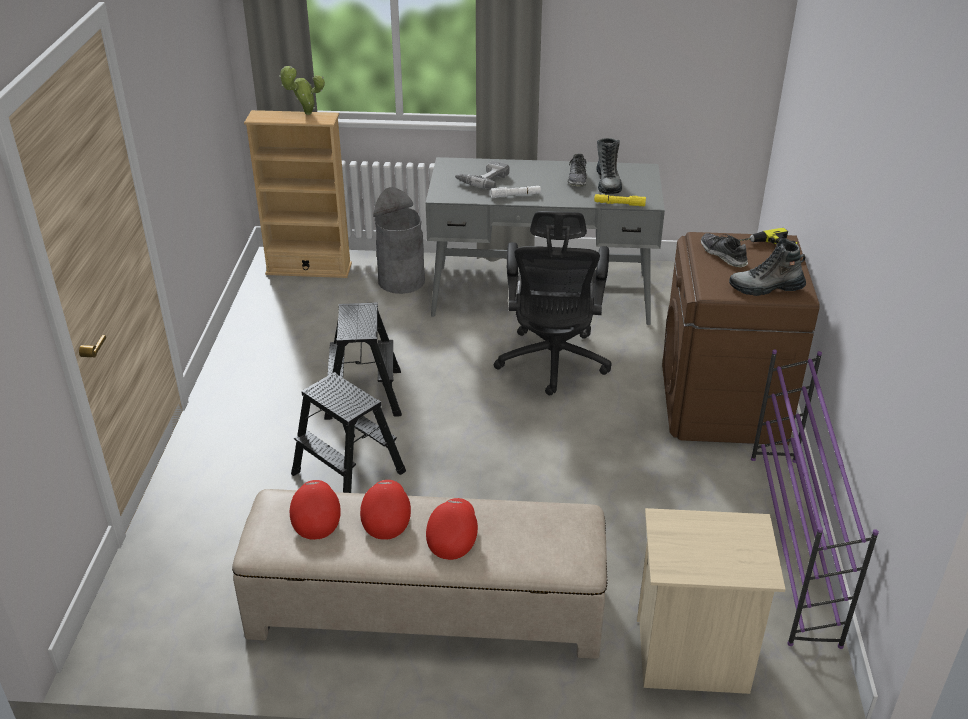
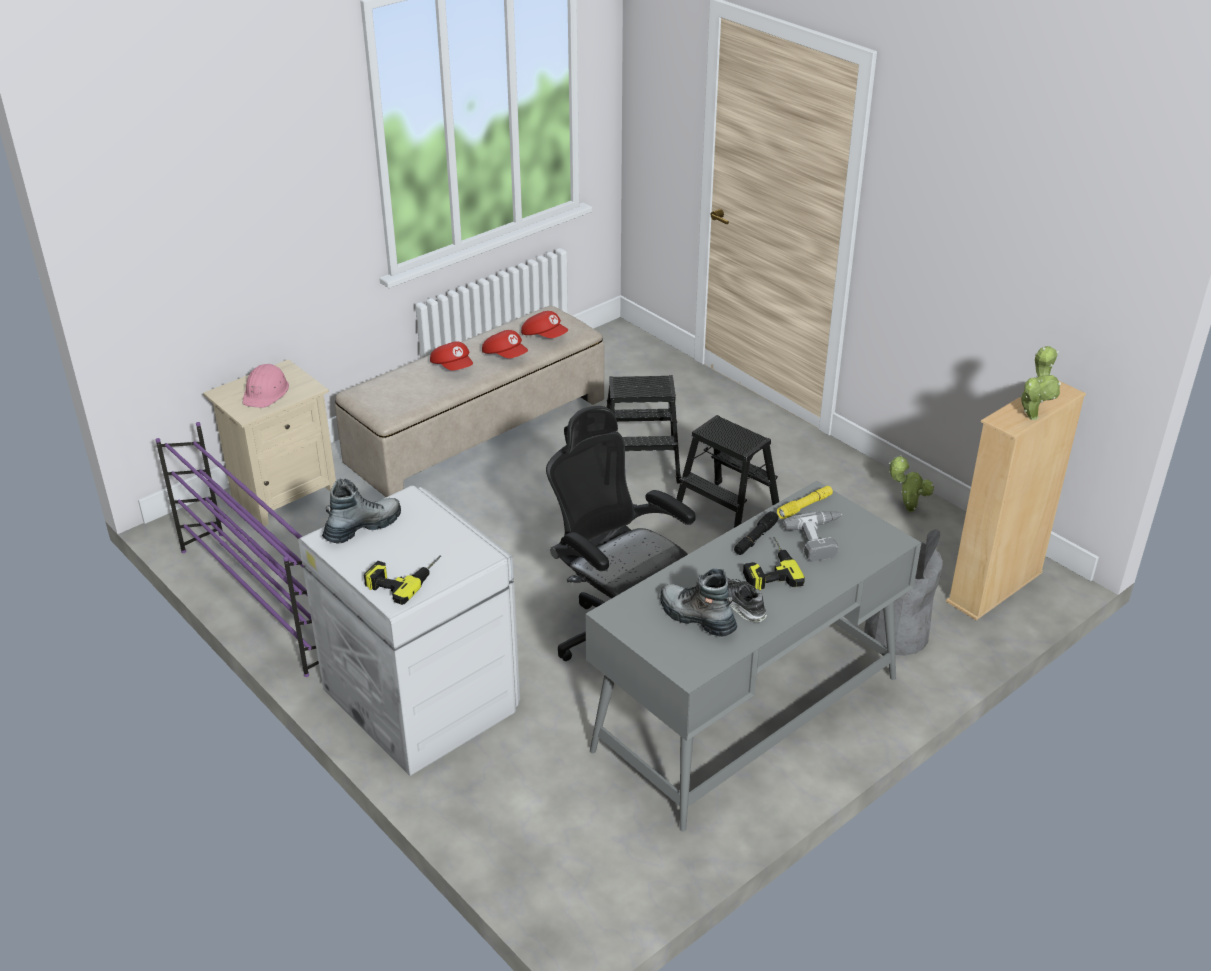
camera: 135 degrees right, 0 degrees up
(257, 327) = (907, 509): none -> potted plant
(515, 195) = (755, 538): white flashlight -> black flashlight
(534, 182) = (767, 568): none -> power drill
(619, 204) = (641, 591): yellow flashlight -> yellow flashlight (805, 506)
(714, 543) = (266, 392): none -> pink hard hat
(720, 403) = (423, 695): brown washing machine -> white washing machine
(723, 255) = (439, 544): shoe -> none

